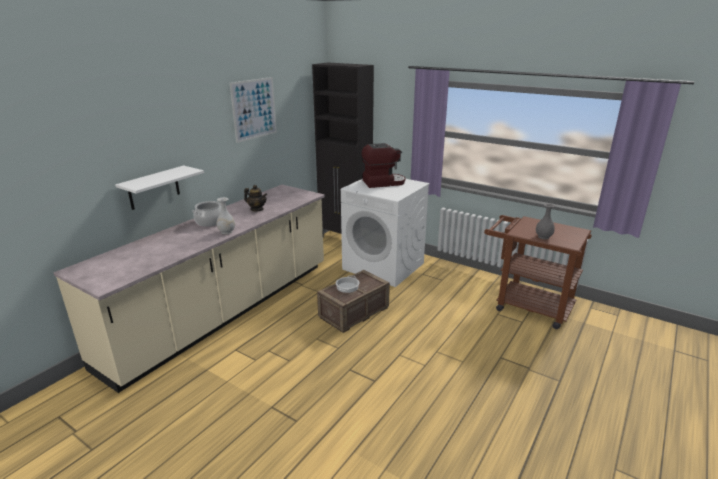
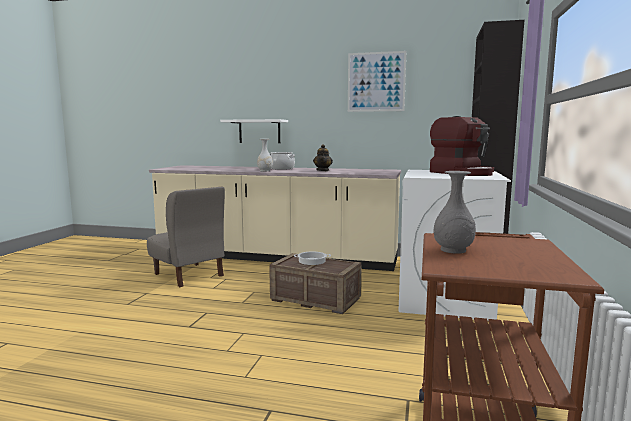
camera: 70 degrees right, 15 degrees down
(234, 374) = (189, 275): none -> grey chair

